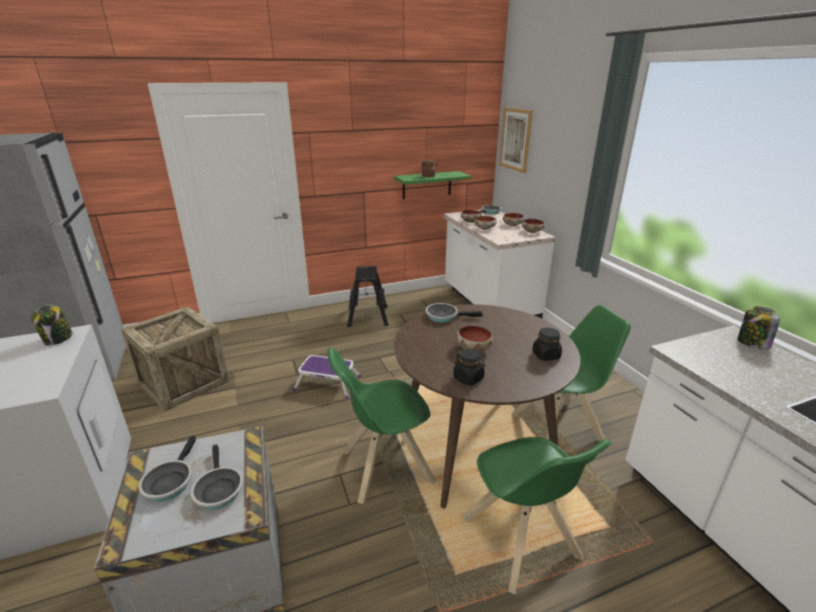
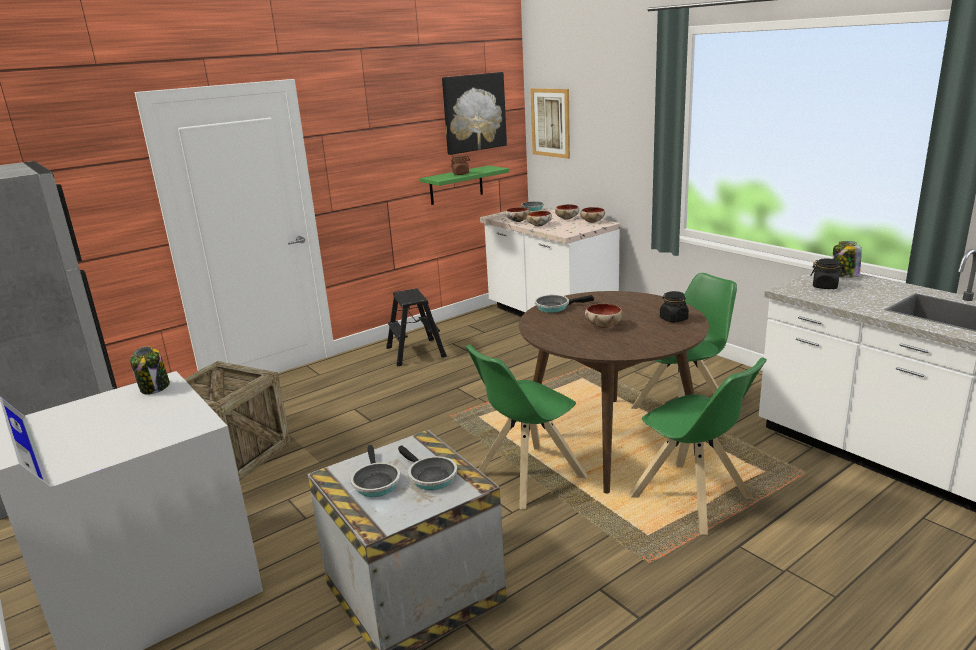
camera: 15 degrees left, 5 degrees down
(327, 383) = (414, 422): purple step ladder -> none
(449, 124) = (474, 112): none -> picture
(468, 378) = (616, 346): black jar -> black jar (825, 286)

